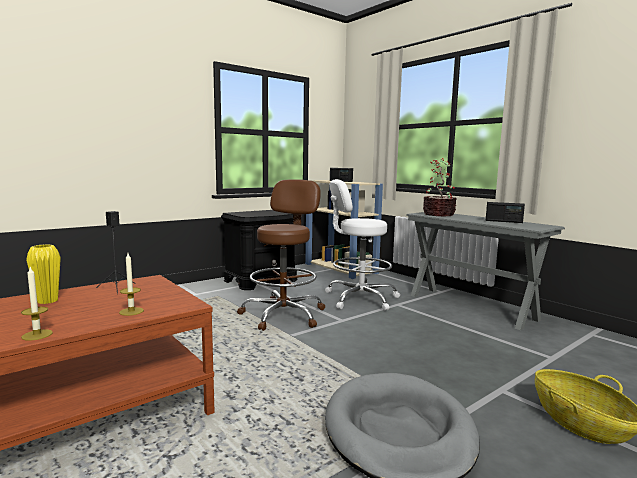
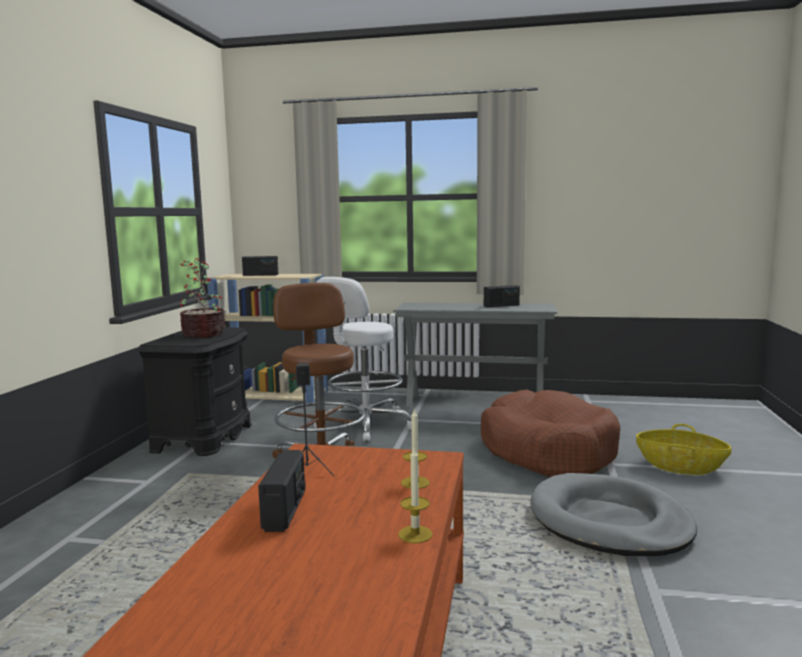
camera: 40 degrees left, 0 degrees up
(47, 301) = (285, 510): yellow vase -> radio
(438, 214) = (425, 306): potted plant -> potted plant (203, 334)
(460, 359) = (547, 451): none -> brown dog bed

